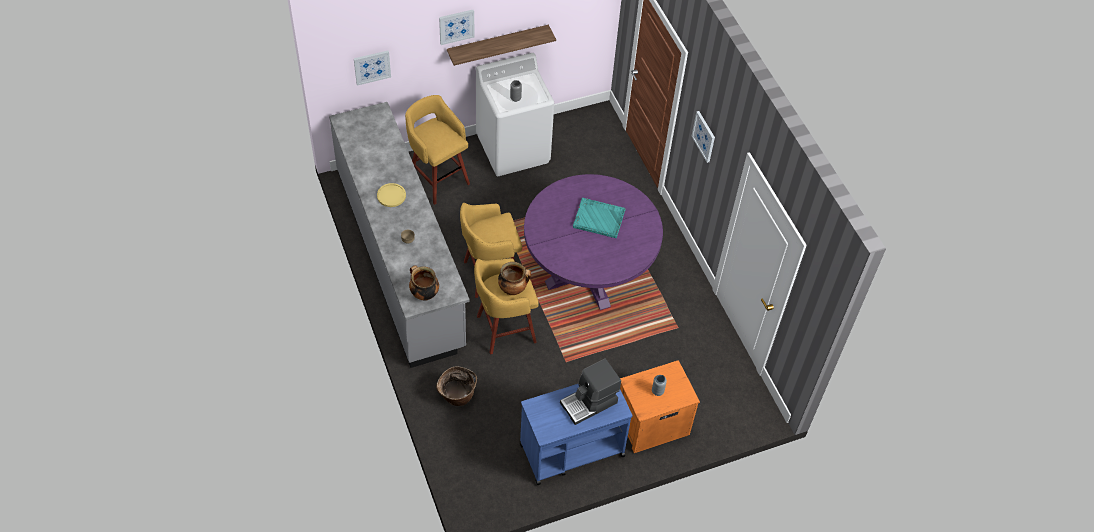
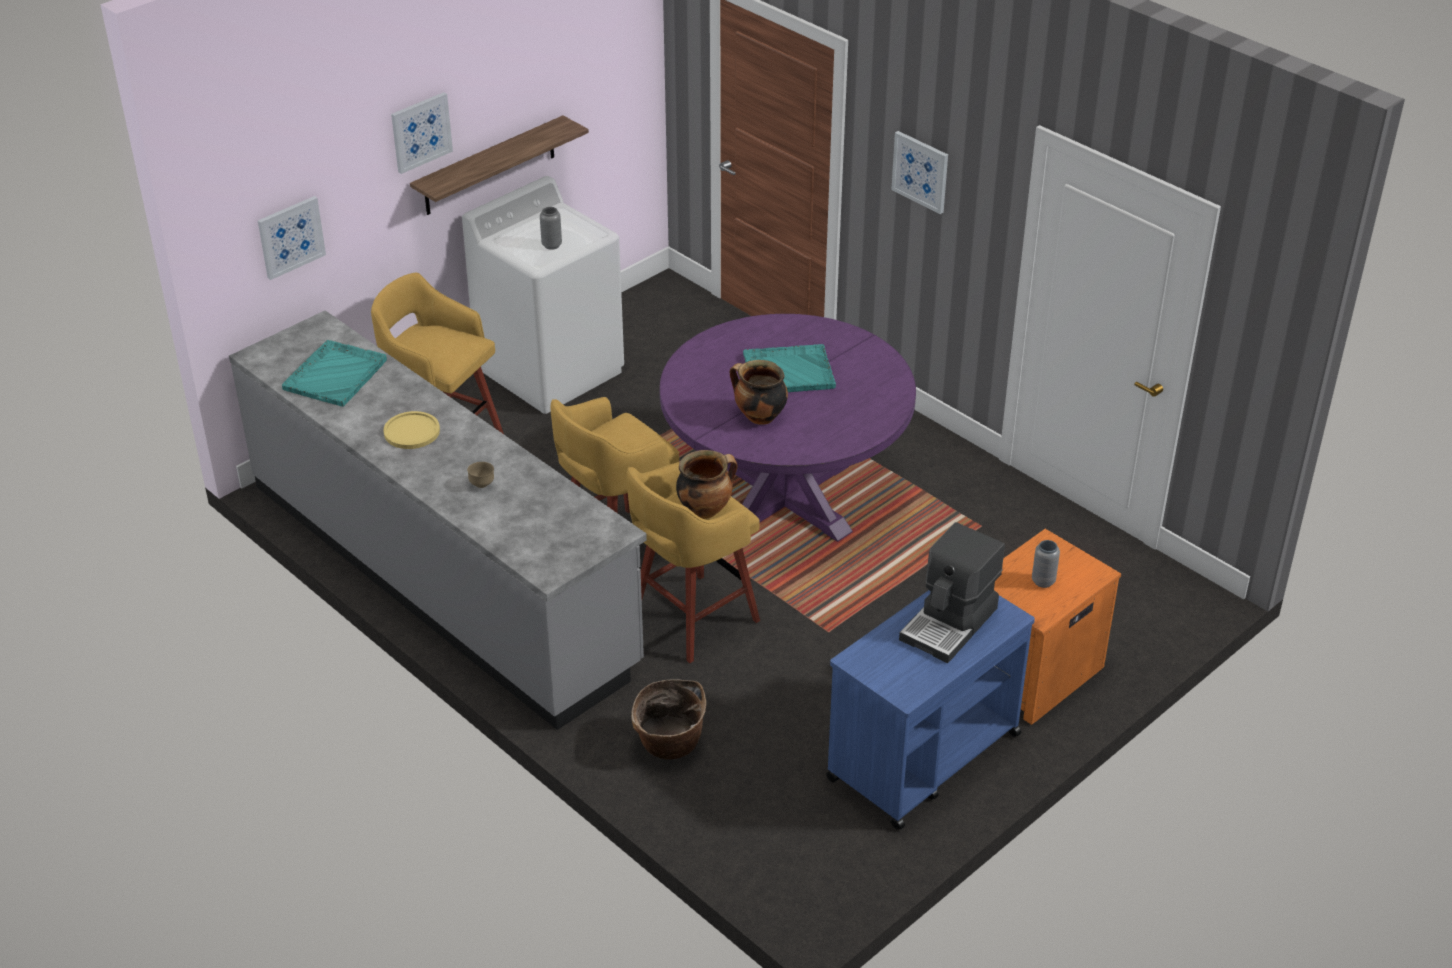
camera: 20 degrees left, 15 degrees down
(373, 146) = (336, 374): none -> turquoise tray
(424, 294) = (559, 550): cooking pot -> cooking pot (759, 417)

